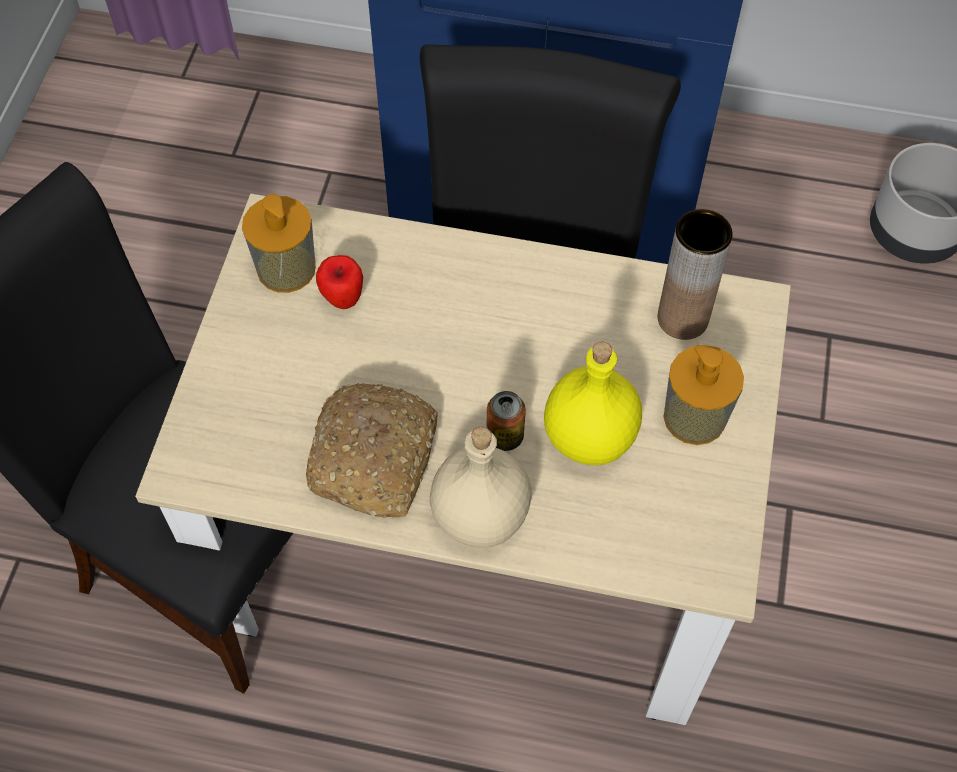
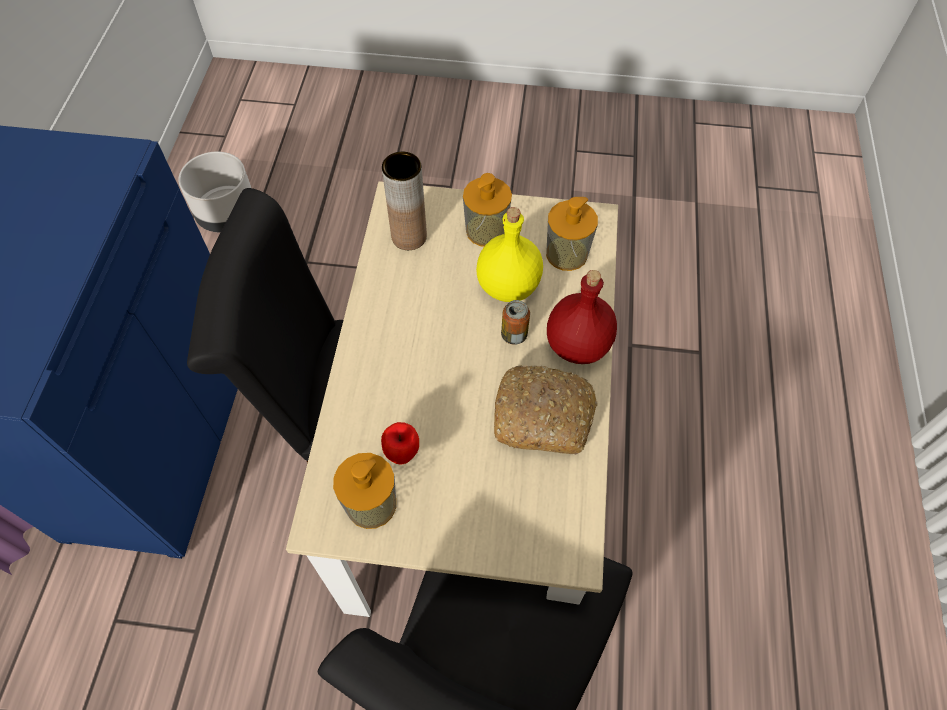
camera: 95 degrees left, 0 degrees up
(481, 517) = (578, 344): beige bottle -> red bottle
(648, 523) = (566, 254): none -> soap dispenser

